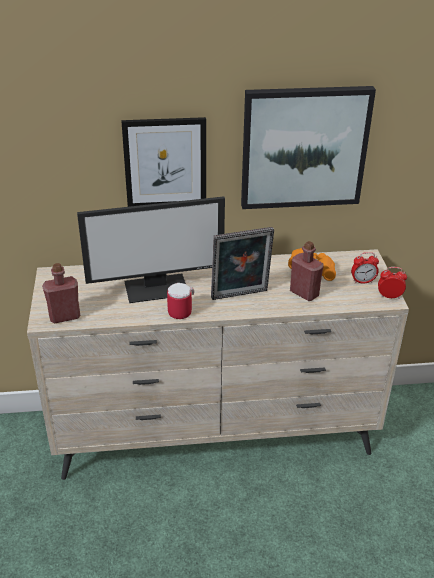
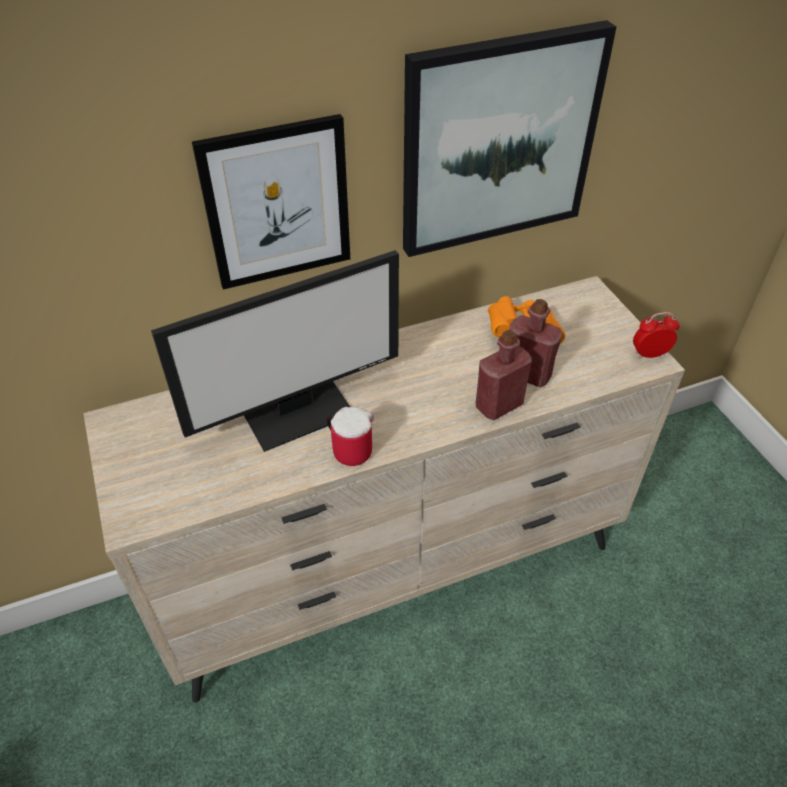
camera: 15 degrees left, 10 degrees up
(64, 316) = (163, 503): red bottle -> red bottle (499, 405)
(240, 296) = (435, 399): picture frame -> none
(362, 281) = (601, 336): alarm clock -> none

